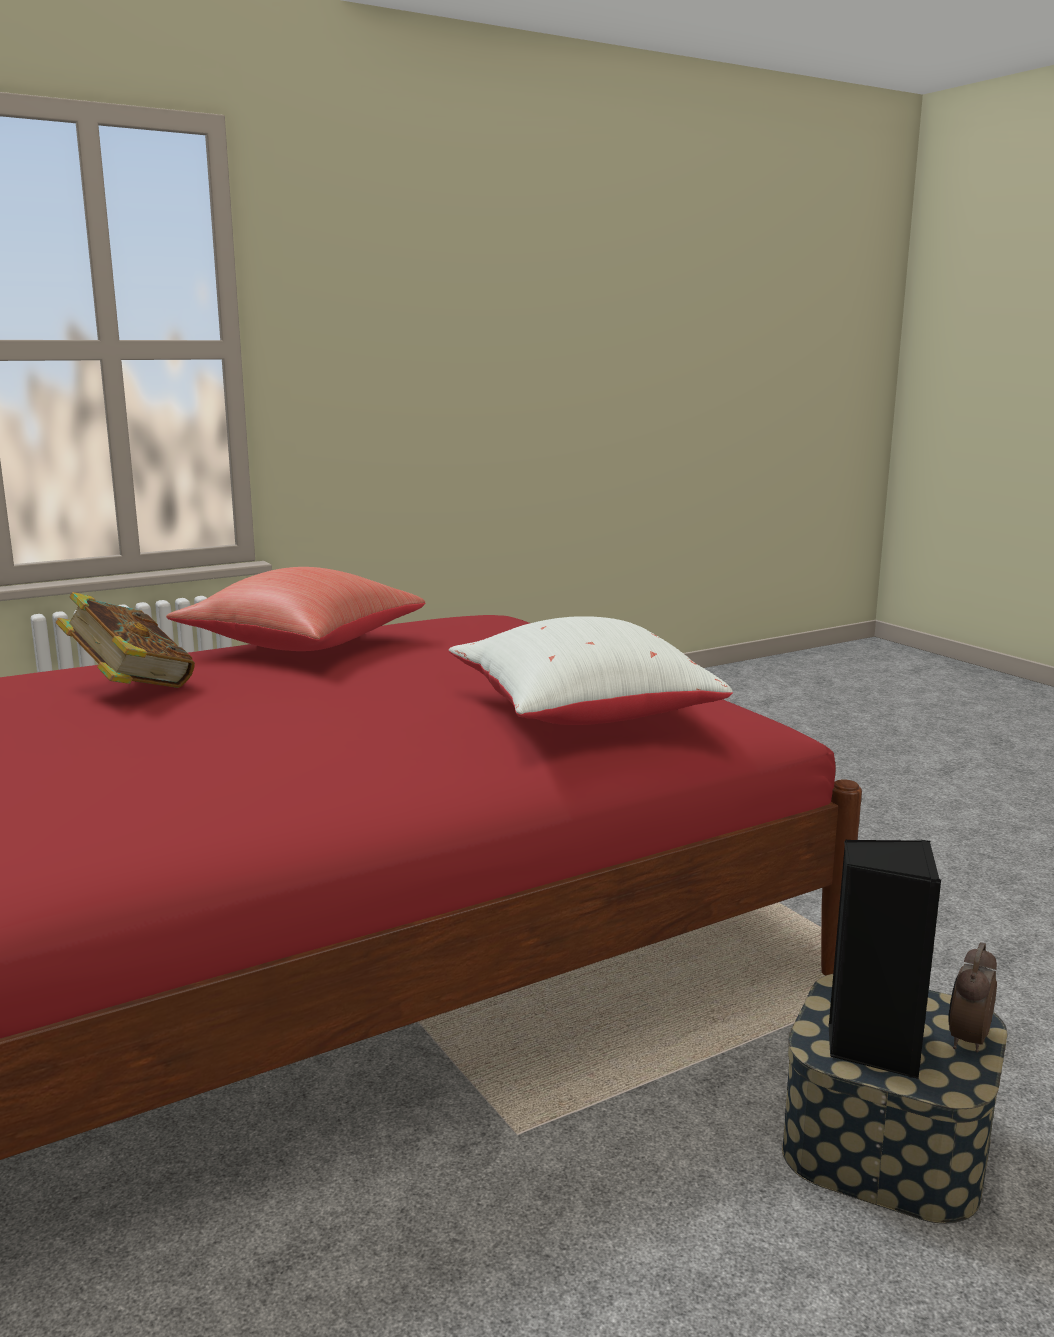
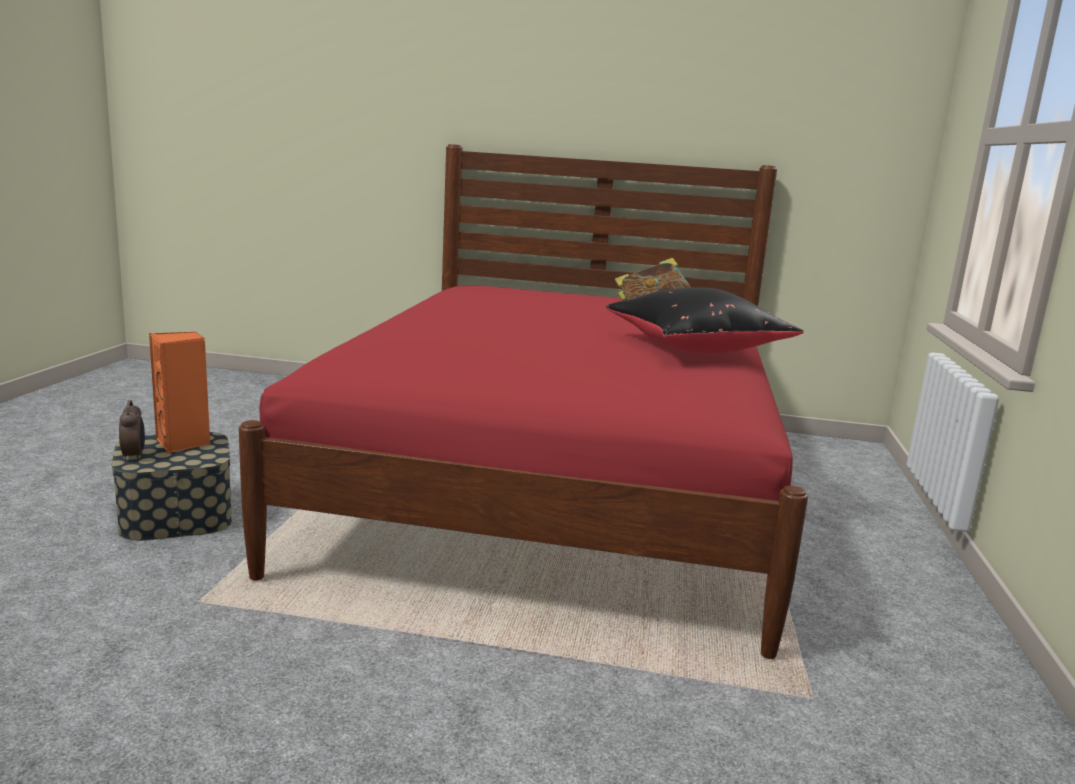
camera: 130 degrees right, 0 degrees up
(300, 647) = (695, 349): red pillow -> black pillow
(580, 715) = (420, 343): white pillow -> none
(872, 1046) = (183, 443): black speaker -> orange speaker

